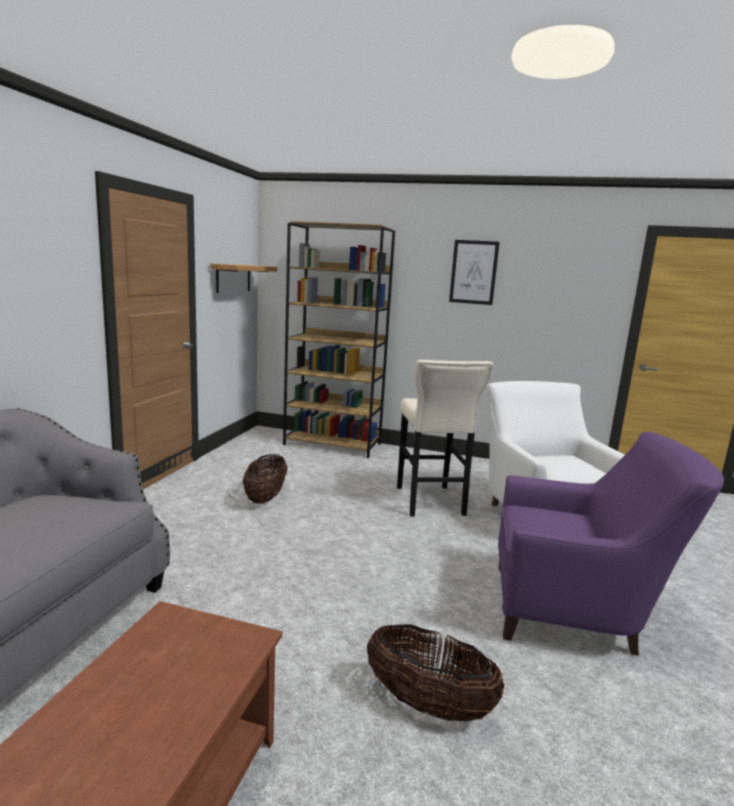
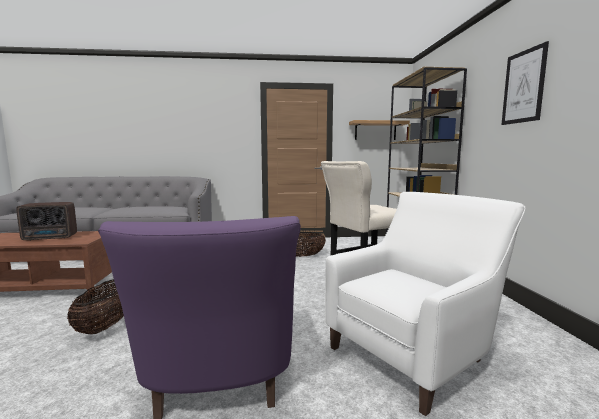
camera: 70 degrees right, 5 degrees down
(143, 705) = (51, 238): none -> radio

